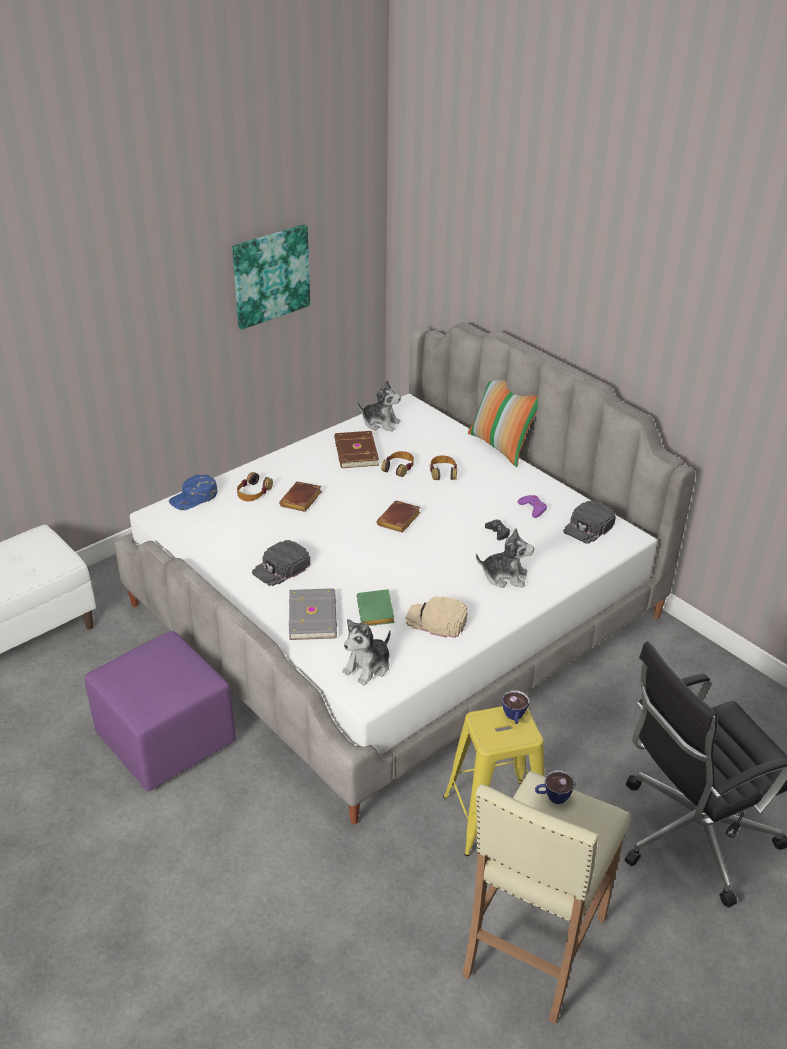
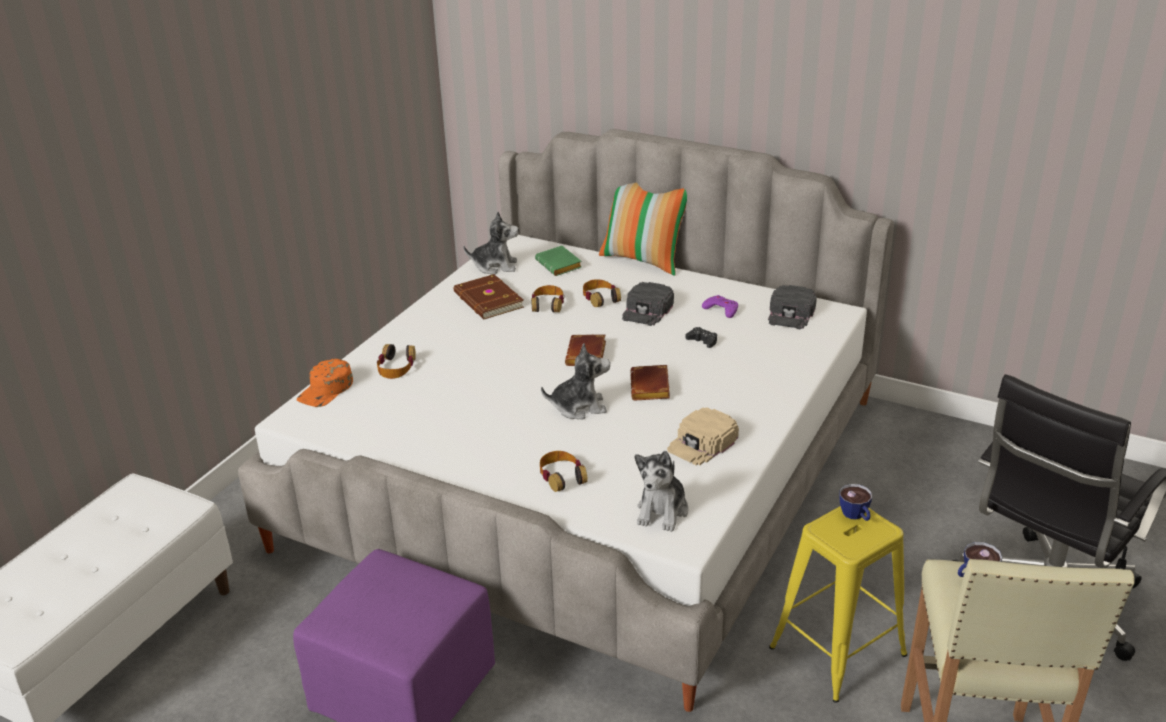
camera: 20 degrees left, 5 degrees down
(194, 498) = (326, 390): blue cap -> orange cap
(270, 275) = (334, 113): picture -> none
(281, 568) = (486, 436): black cap -> black cap (647, 310)
(301, 501) = (460, 362): brown book -> brown book (651, 388)
(314, 616) = (562, 476): grey book -> headphones
(377, 612) = (631, 453): green book -> green book (560, 265)
(436, 620) = (702, 443): beige cap -> beige cap turned 45 degrees counterclockwise
(504, 576) = (742, 381): plush toy -> plush toy (579, 407)

